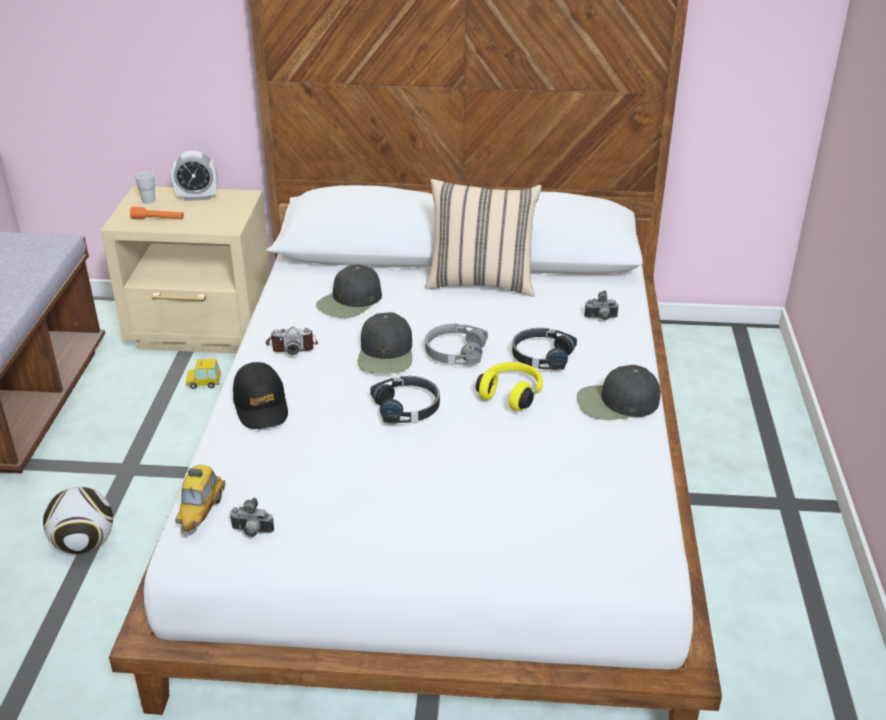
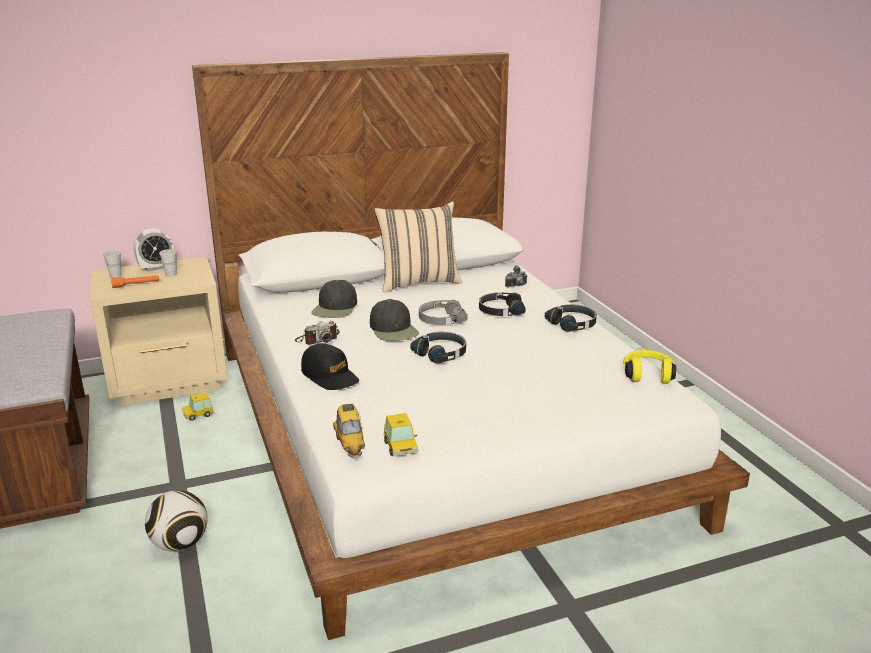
camera: 25 degrees left, 10 degrees down
(204, 211) = (171, 274): none -> white cup
(251, 532) = (400, 447): camera -> toy car
(511, 394) = (502, 333): yellow headphones -> yellow headphones (647, 374)
(617, 402) = (572, 324): black cap -> black headphones

